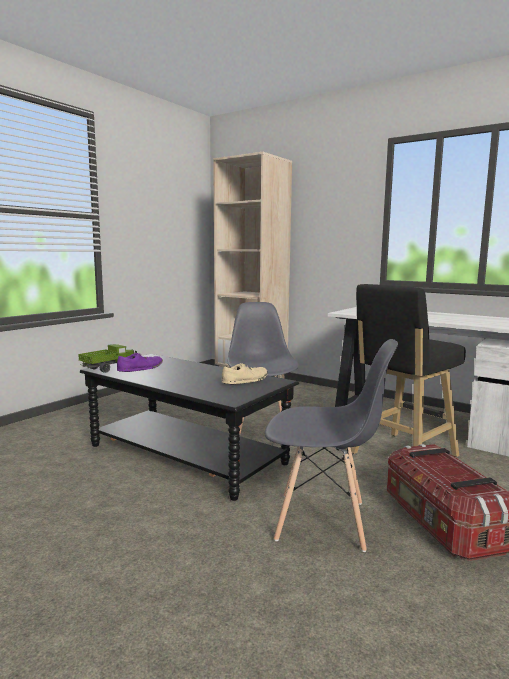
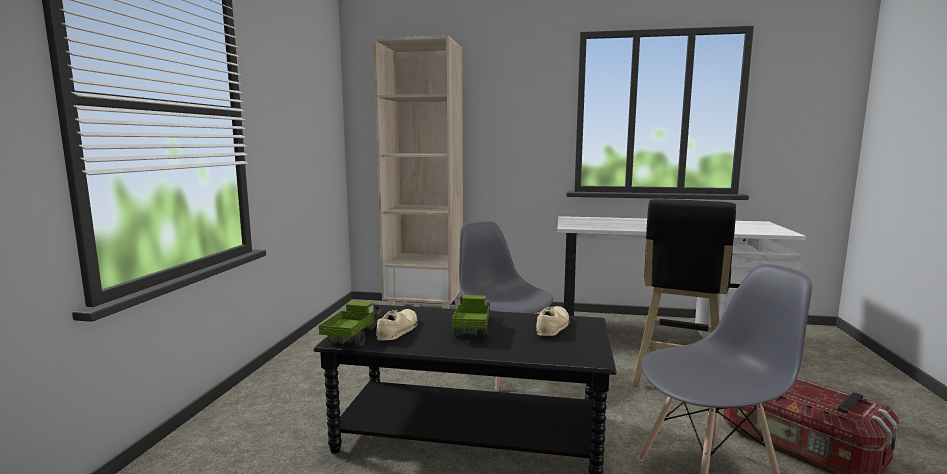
camera: 25 degrees left, 0 degrees up
(140, 368) = (397, 330): purple shoe -> beige shoe
(188, 374) = (472, 328): none -> toy truck

